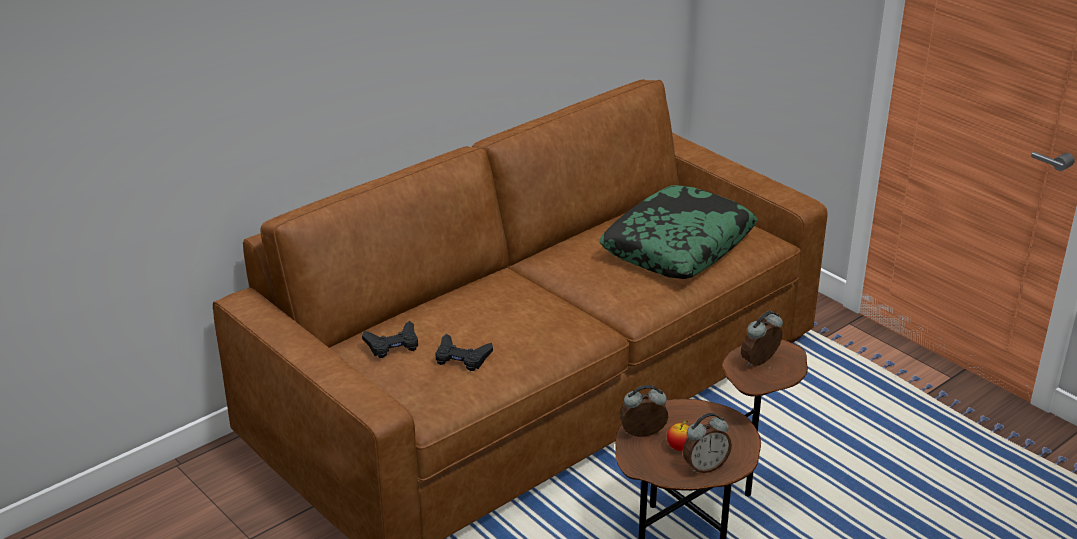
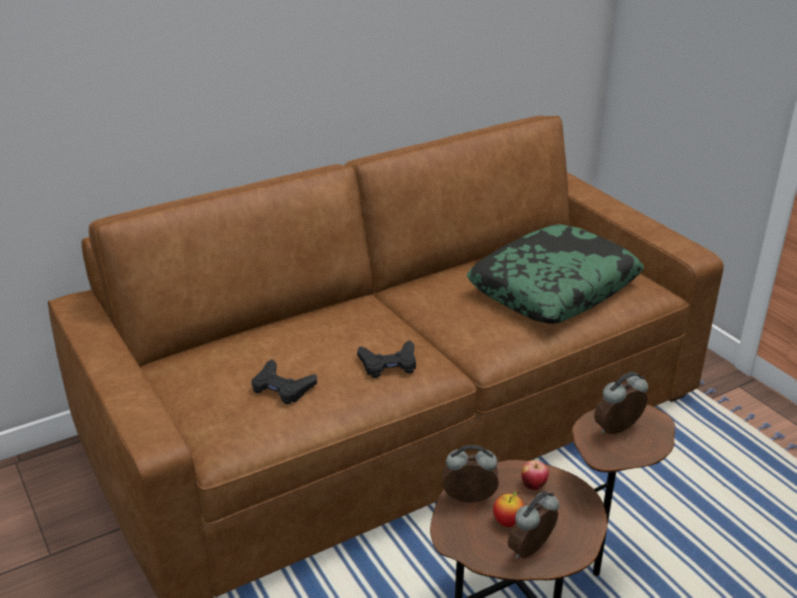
camera: 10 degrees right, 0 degrees up
(392, 344) = (215, 365): black game controller -> black game controller (389, 364)
(694, 418) = (533, 485): none -> apple
(704, 466) = (532, 551): alarm clock -> alarm clock turned 150 degrees clockwise

